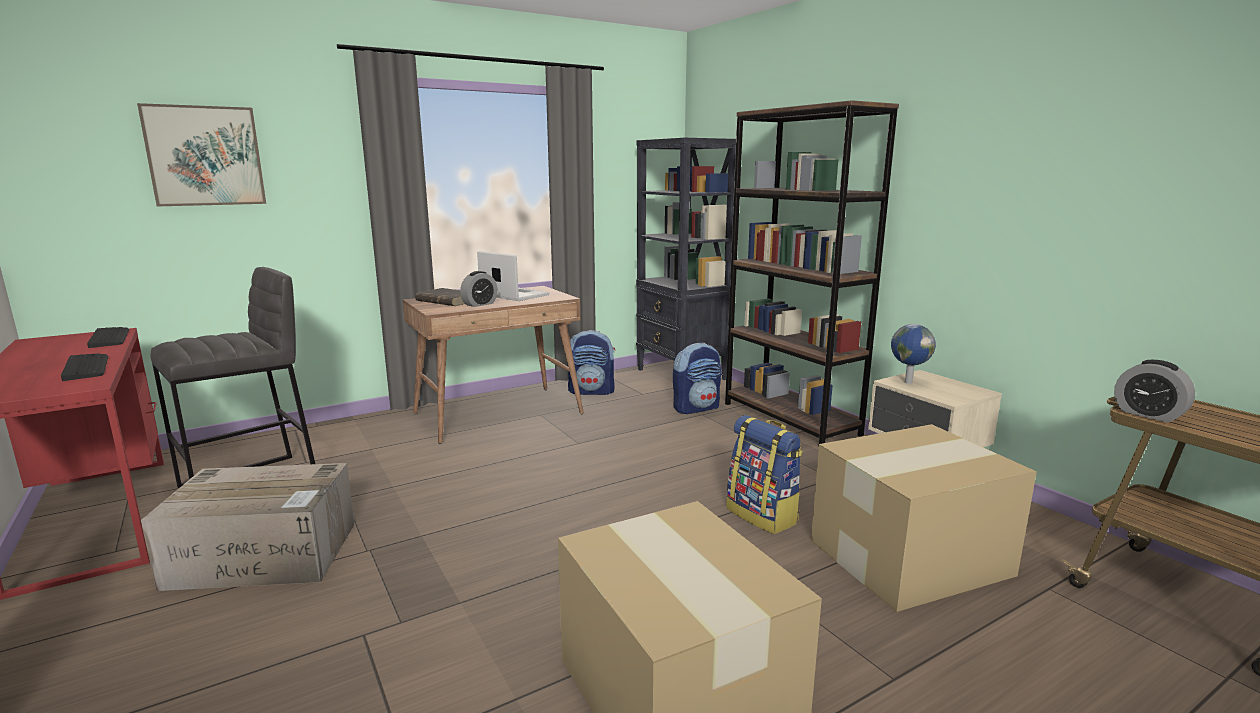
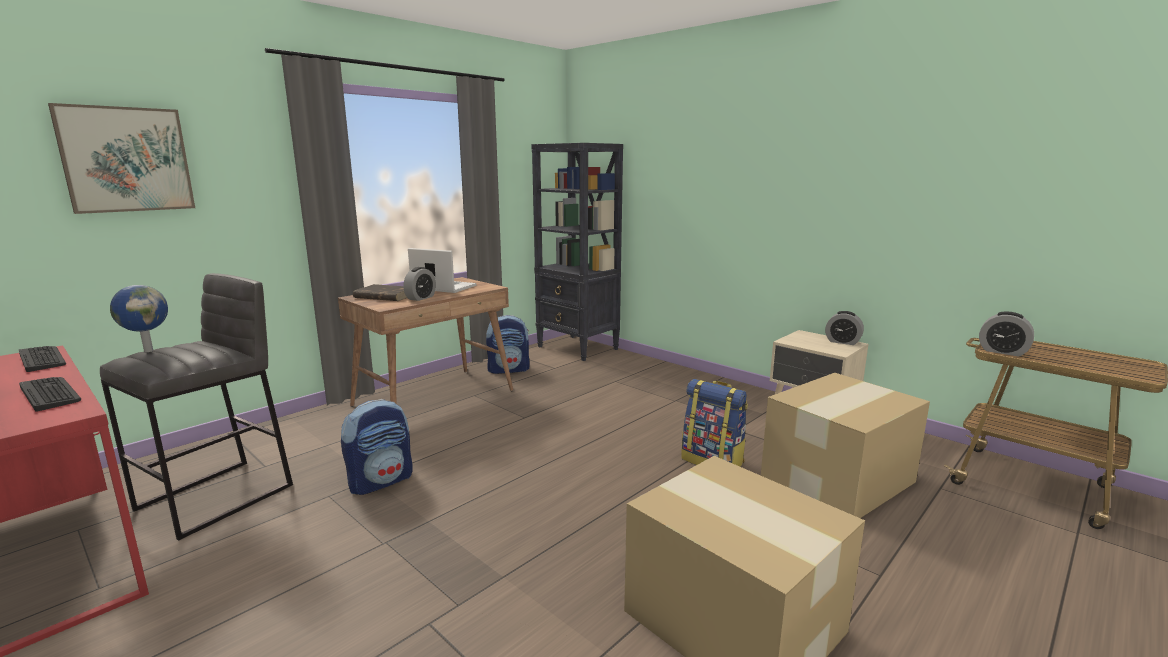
camera: 15 degrees left, 0 degrees up
(266, 554) = (279, 563): cardboard box -> none
(696, 408) = (607, 376): backpack -> backpack (381, 481)
(790, 419) = (687, 378): brown bookcase -> none
(907, 382) = (798, 340): globe -> globe (148, 350)
(966, 388) = (842, 342): none -> alarm clock

